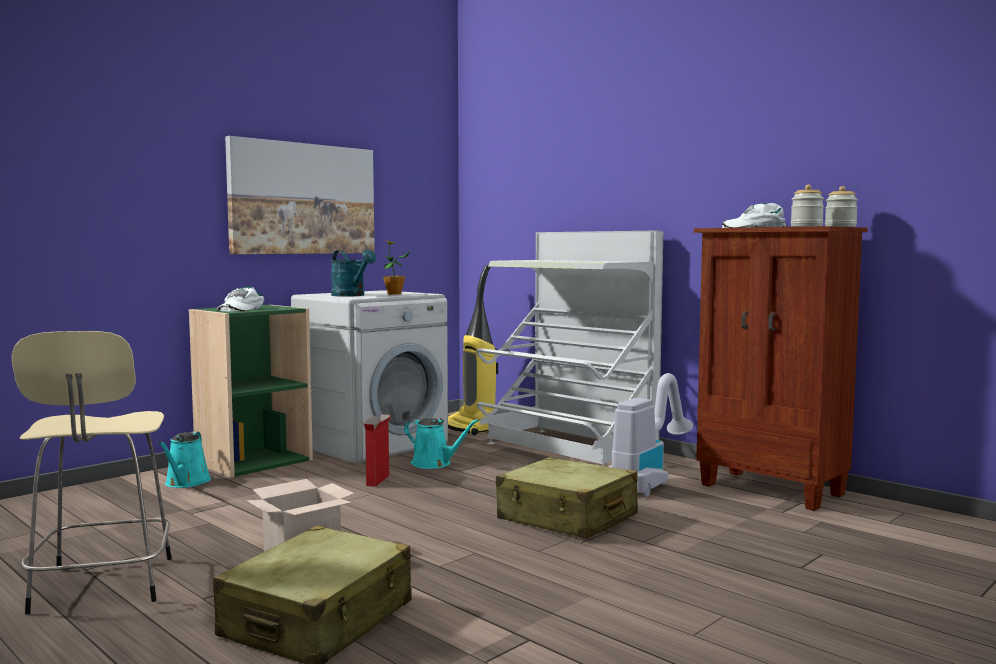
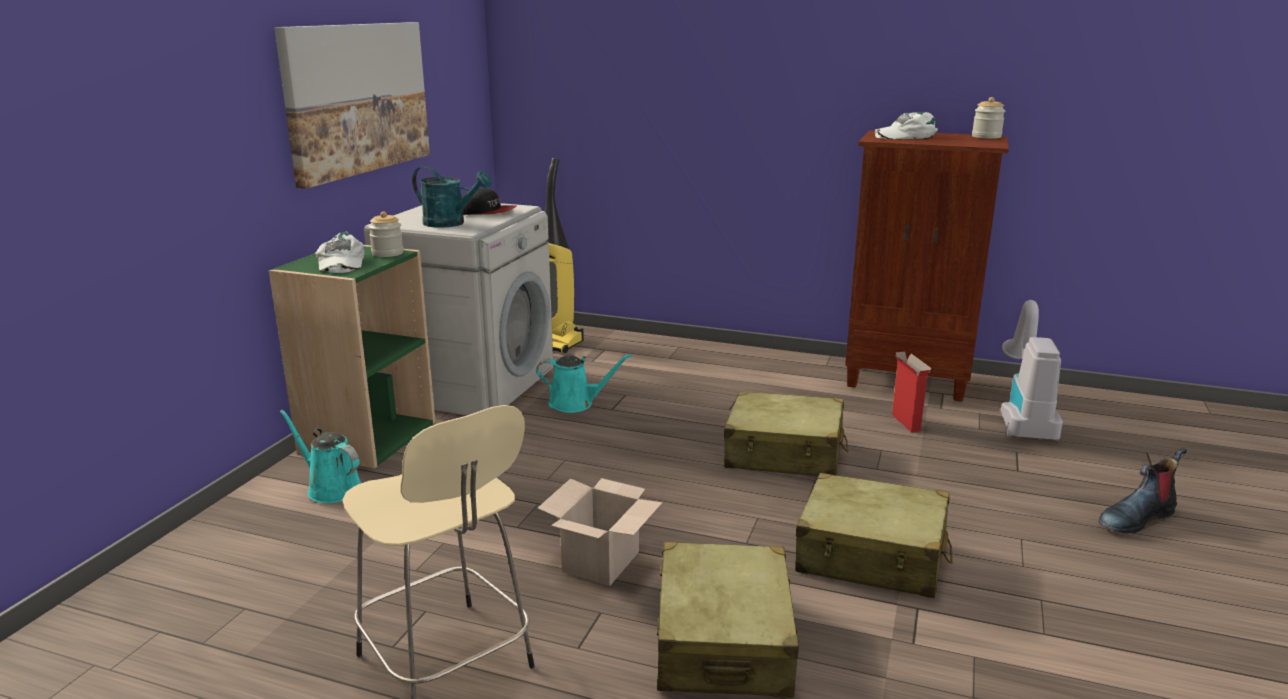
camera: 25 degrees left, 15 degrees up
(186, 483) = (331, 488): turquoise watering can -> turquoise watering can turned 150 degrees clockwise
(378, 480) = (547, 439): cardboard box -> cardboard box (905, 422)
(394, 294) = (487, 212): potted plant -> cap
(541, 596) = (871, 556): none -> beige suitcase
(565, 450) = (679, 360): white shoe rack -> none
(648, 481) = (798, 390): vacuum cleaner -> vacuum cleaner (1022, 416)
(806, 226) = (970, 142): jar -> jar (387, 253)
(896, 627) = (1136, 518): none -> boot

